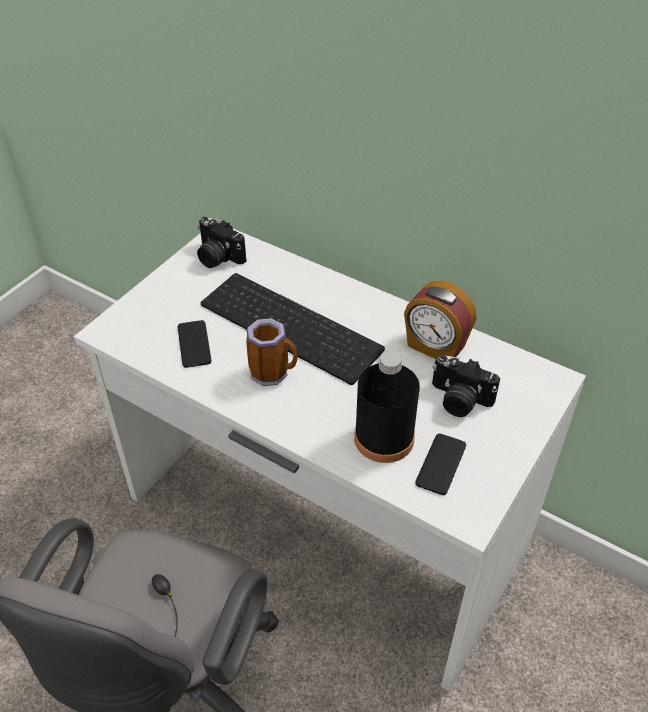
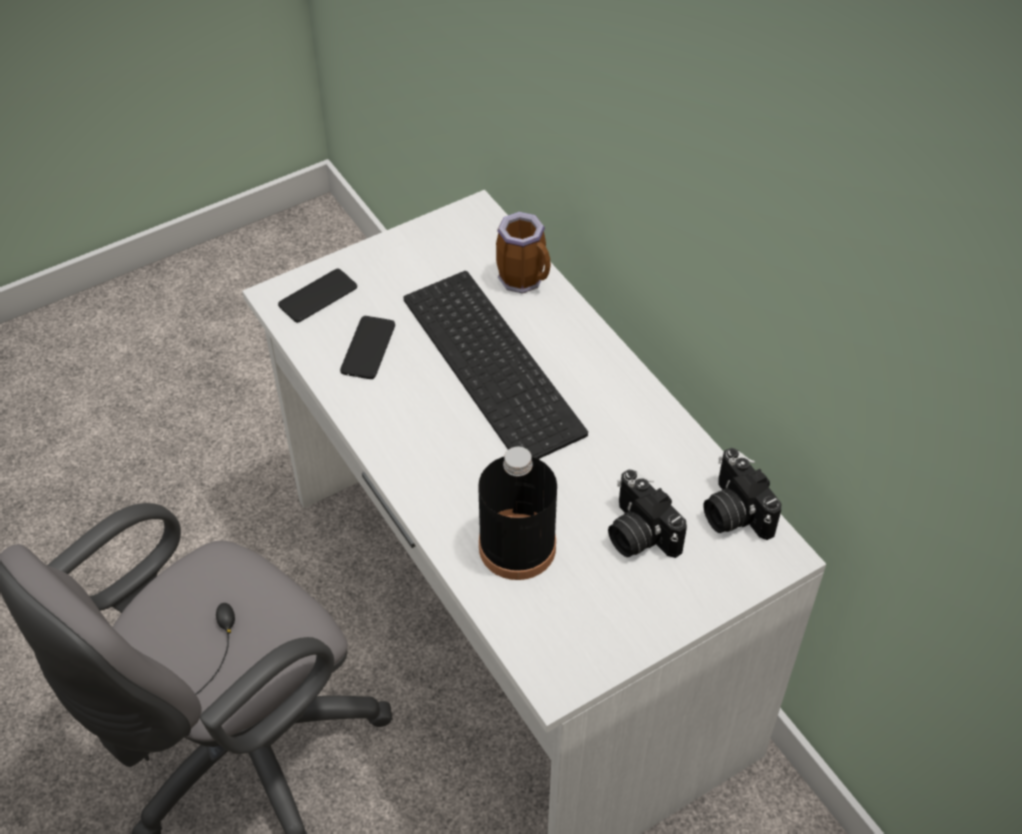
camera: 25 degrees right, 5 degrees up
(217, 257) = (458, 241): camera -> camera (733, 513)
(273, 373) = (437, 417): mug -> mug (525, 279)
(435, 347) = (654, 455): alarm clock -> none
(441, 464) = (564, 604): phone -> phone (318, 296)

